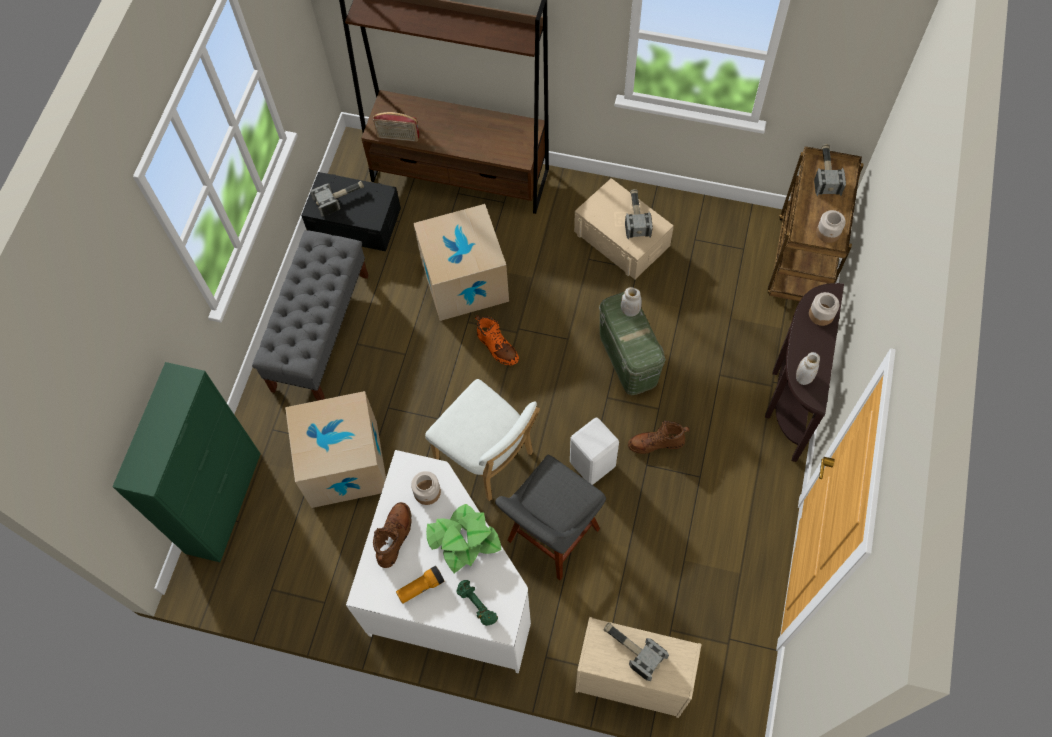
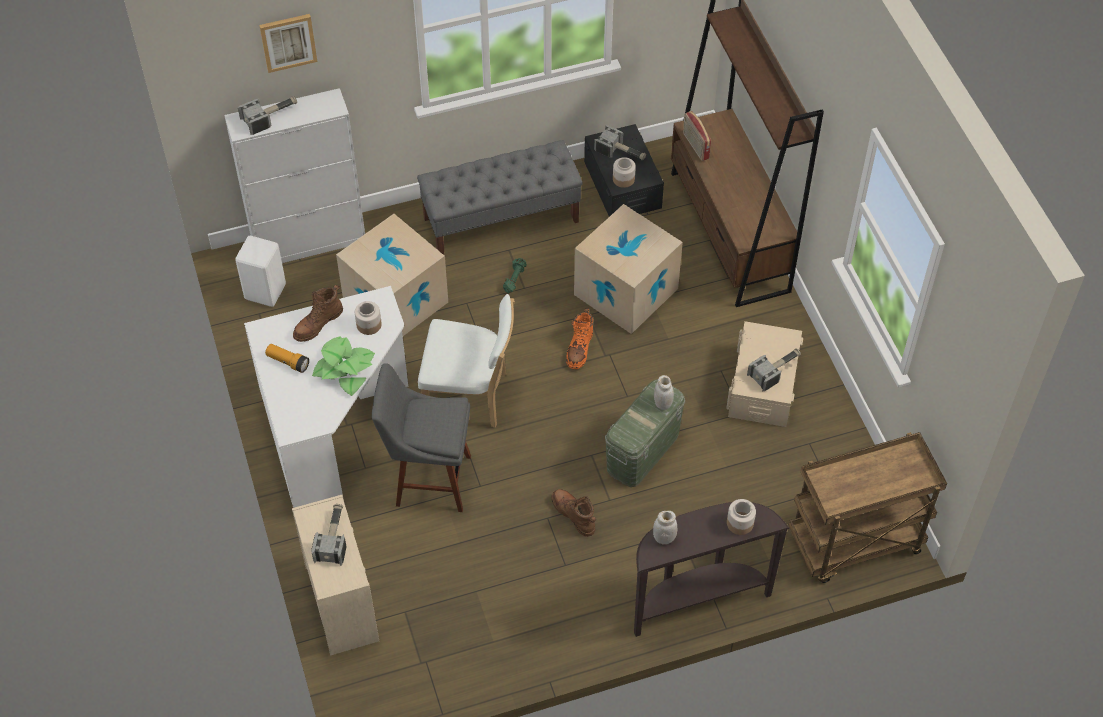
camera: 55 degrees right, 10 degrees down
(111, 368) = (288, 42): none -> picture
(224, 502) = (310, 242): green cabinet -> white cabinet
(394, 536) = (318, 323): brown boot -> brown boot turned 150 degrees clockwise
(476, 605) = (296, 405): green dumbbell -> green dumbbell (514, 279)
(487, 458) = (470, 397): white chair -> white chair turned 90 degrees counterclockwise
(592, 465) = (517, 477): white stool -> white stool (264, 292)
(826, 173) = (908, 466): hammer -> hammer (271, 116)
(828, 233) = (842, 497): jar -> jar (623, 179)

